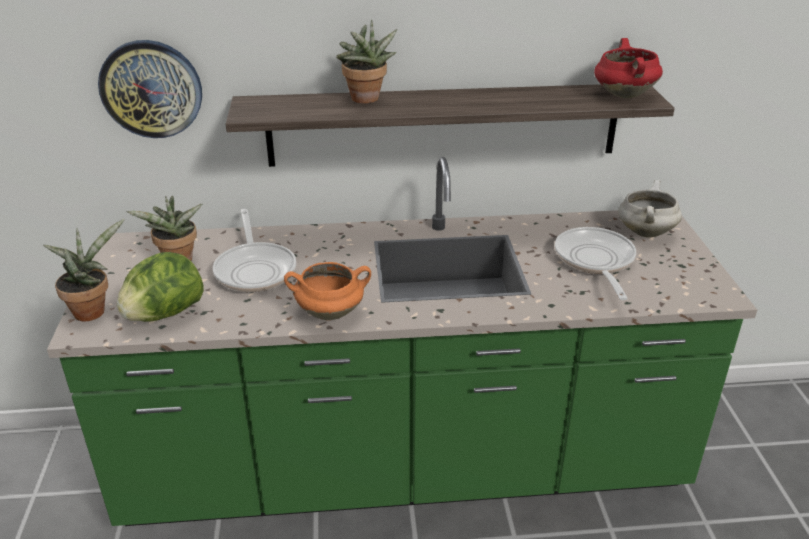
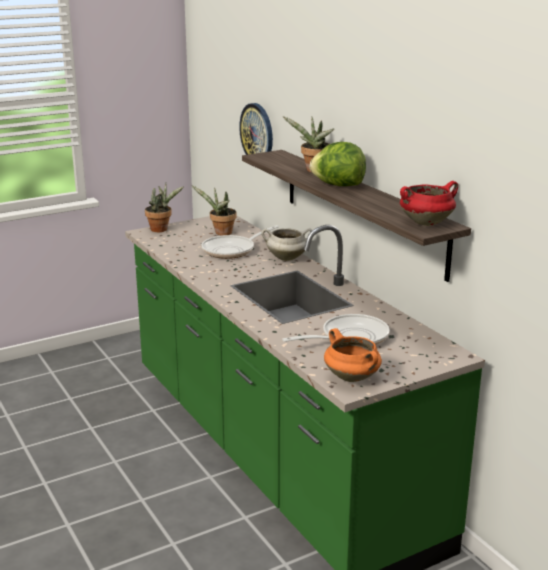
camera: 65 degrees right, 10 degrees down
(165, 314) = (171, 243): lettuce -> lettuce (338, 185)
(330, 312) = (207, 276): orange cooking pot -> orange cooking pot (353, 378)
(645, 232) = (420, 351): white cooking pot -> white cooking pot (287, 258)

